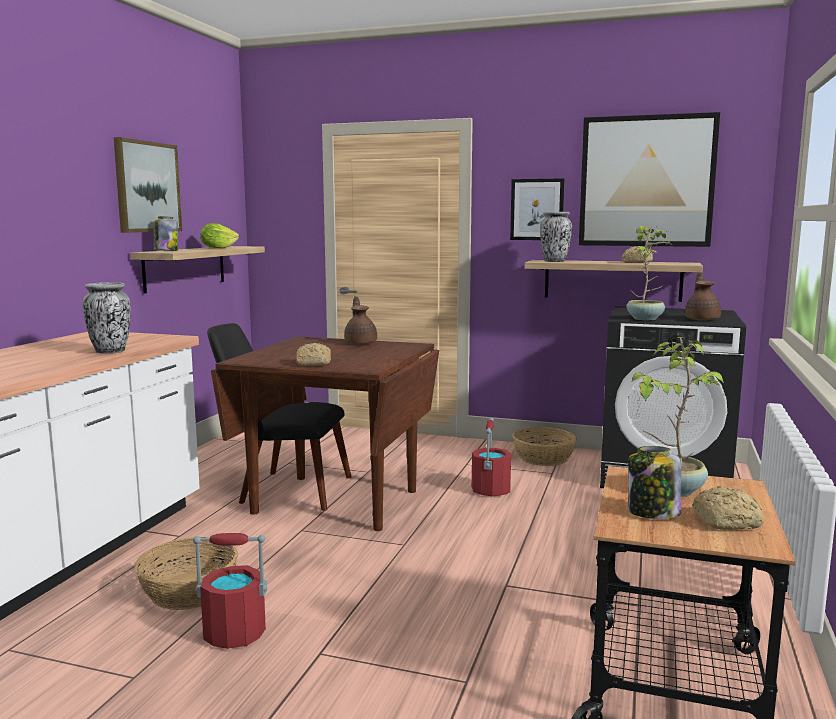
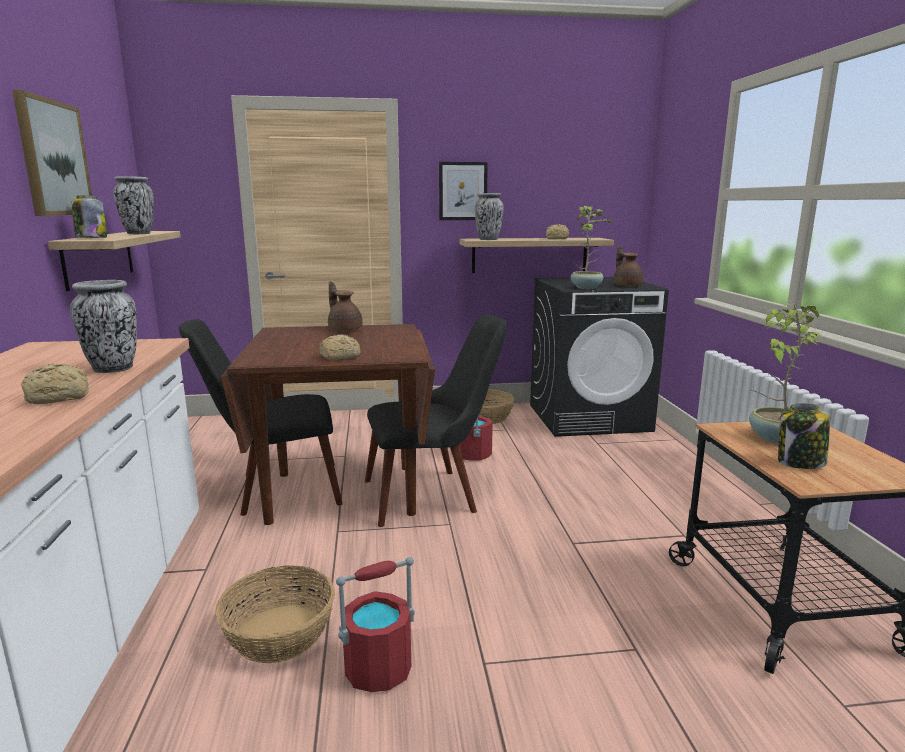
camera: 25 degrees left, 5 degrees up
(218, 248) = (138, 234): lettuce -> vase
(416, 517) = (434, 493): none -> black chair
(646, 181) = (556, 167): picture -> none
(728, 521) = (857, 459): bread -> bread (60, 397)

